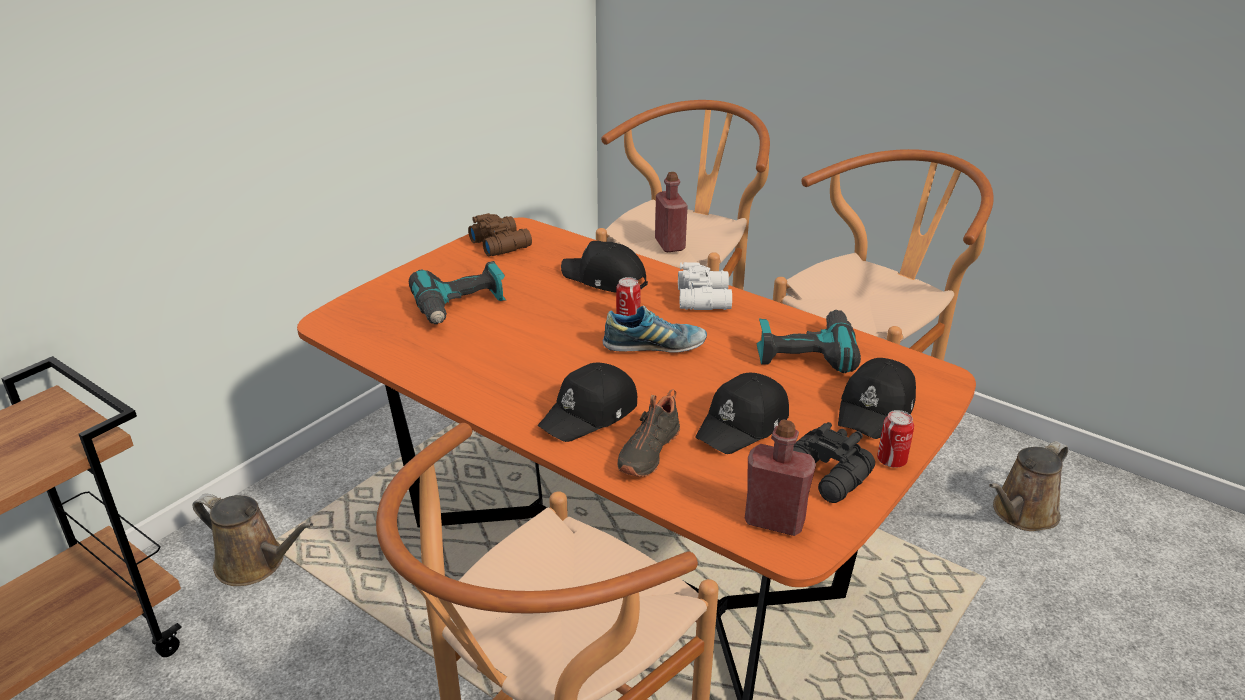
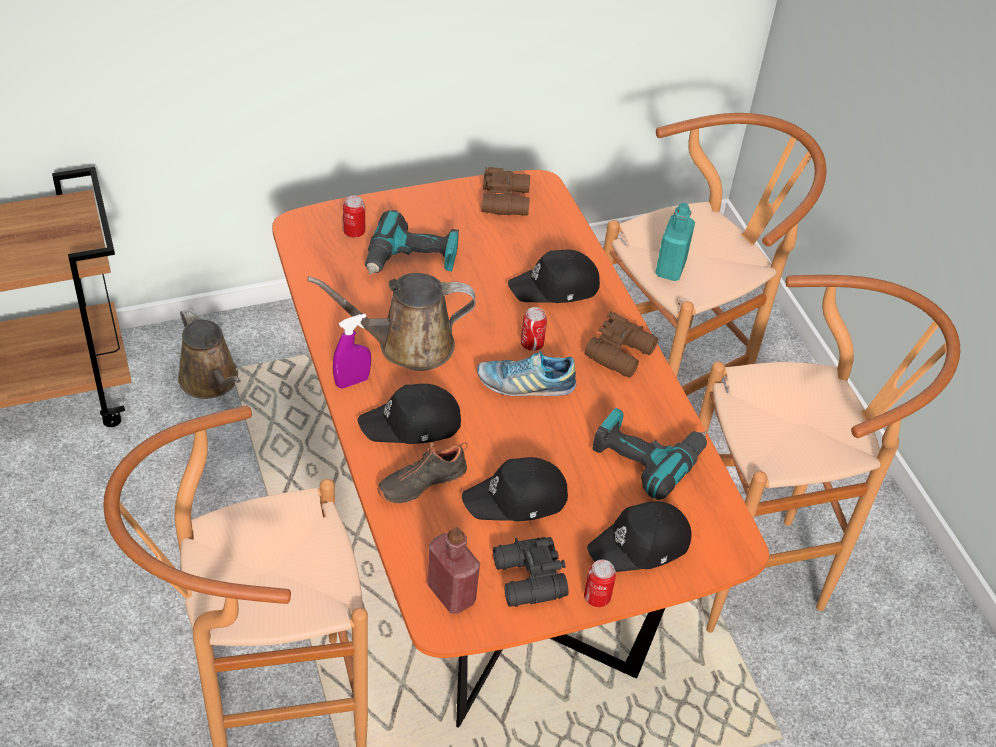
camera: 30 degrees right, 15 degrees up
(386, 307) = (354, 232): none -> can
(499, 408) = (352, 381): none -> purple spray bottle
(604, 279) = (555, 287): black cap -> black cap turned 75 degrees counterclockwise
(654, 347) = (525, 384): shoe -> shoe turned 150 degrees clockwise
(670, 245) = (670, 268): red bottle -> turquoise bottle
(705, 298) = (622, 353): white binoculars -> brown binoculars
(1021, 514) = (889, 704): brown watering can -> brown watering can (408, 345)

